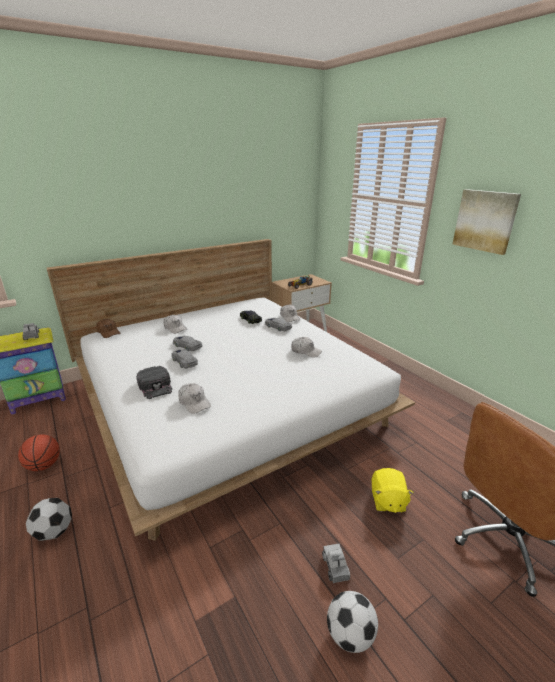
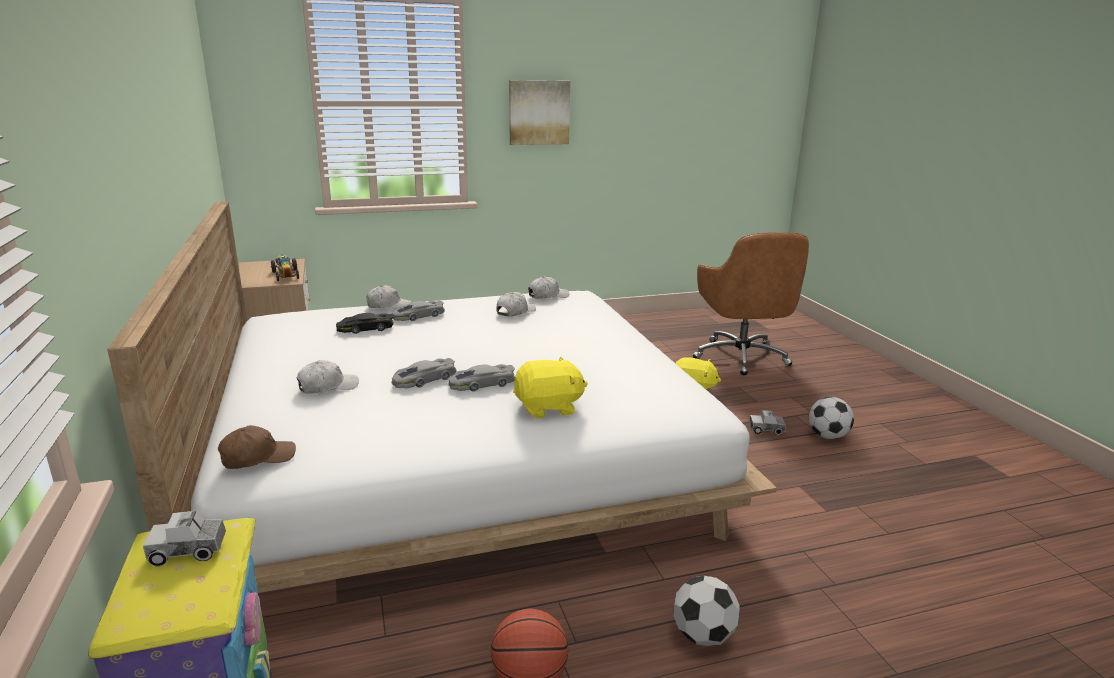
camera: 75 degrees left, 5 degrees down
(155, 386) = (548, 408): black cap -> yellow plush toy
(194, 402) = (611, 383): white cap -> white cap (548, 296)

